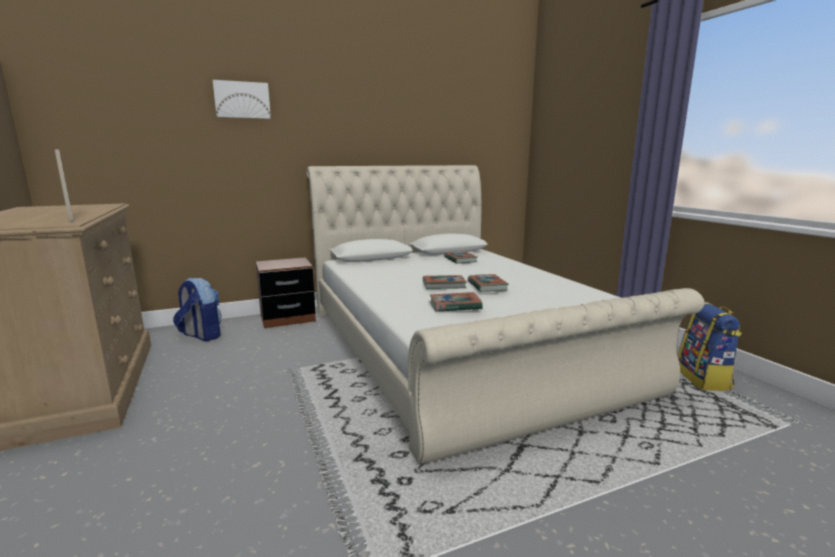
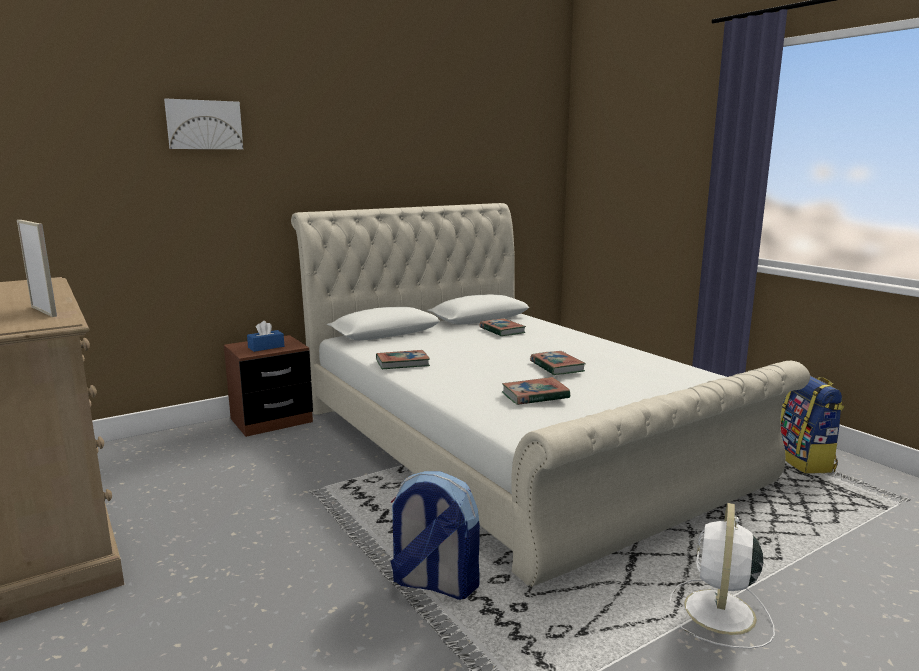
camera: 10 degrees left, 0 degrees up
(201, 335) = (160, 453): backpack -> backpack (434, 584)
(282, 264) = (266, 347): none -> blue tissue box
(444, 285) = (504, 368): book -> book (402, 363)
(583, 509) = (719, 614): none -> white fan

